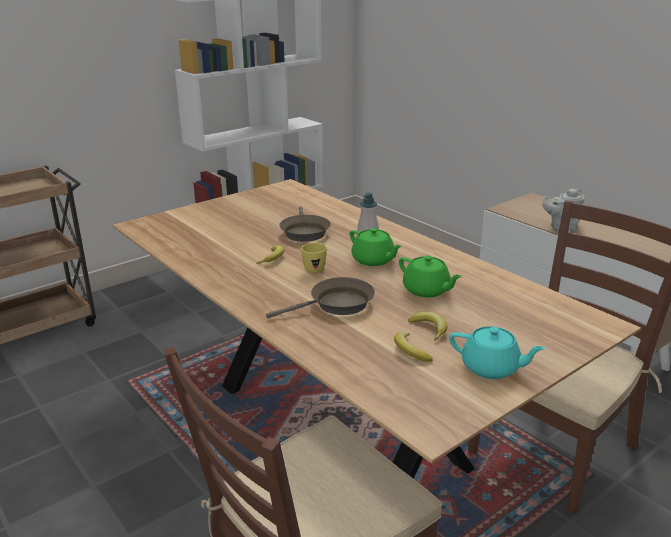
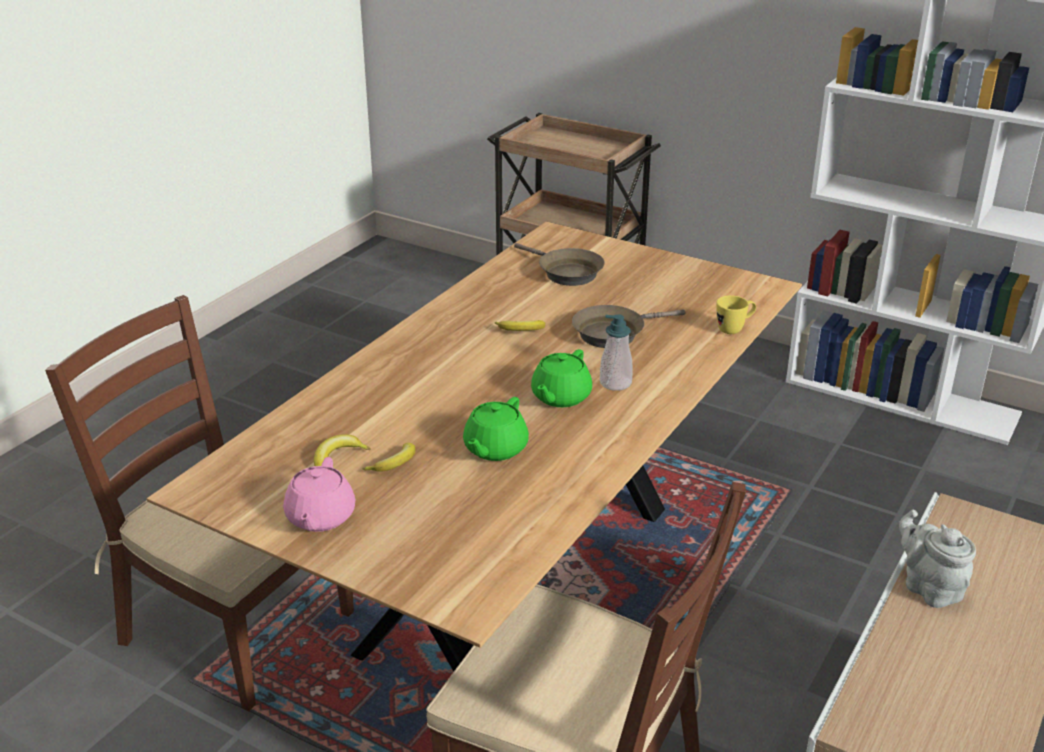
camera: 70 degrees right, 5 degrees up
(313, 268) = (509, 361): yellow mug -> yellow mug (734, 329)
(337, 305) = (423, 394): brown frying pan -> brown frying pan (566, 273)
(491, 368) = (320, 517): turquoise teapot -> pink teapot

